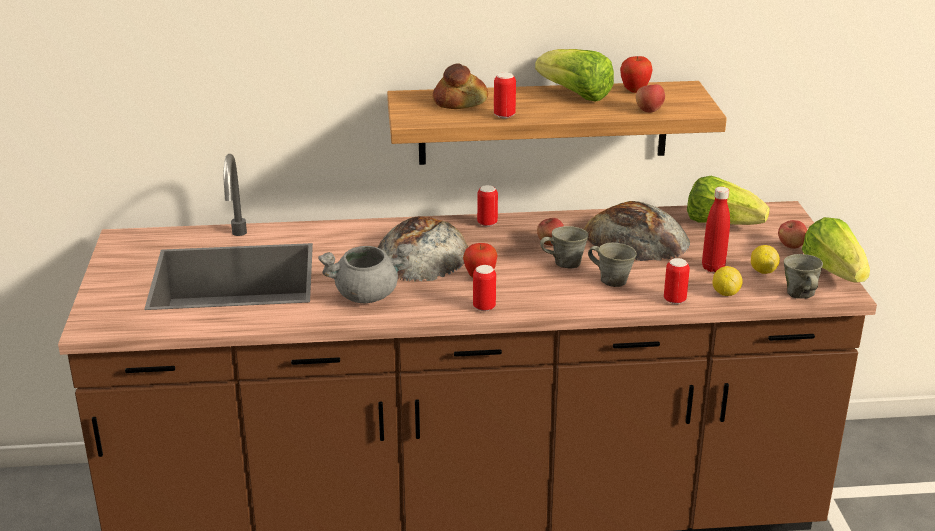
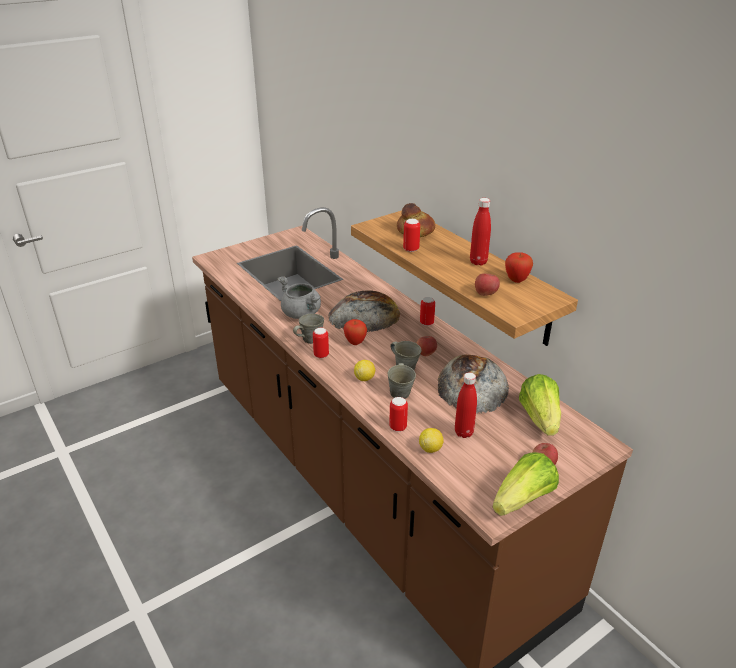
camera: 60 degrees right, 5 degrees up
(575, 95) = (478, 262): lettuce -> red bottle
(763, 271) = (484, 459): lemon -> lemon (364, 378)
(800, 294) = (466, 488): grey mug -> grey mug (310, 339)

